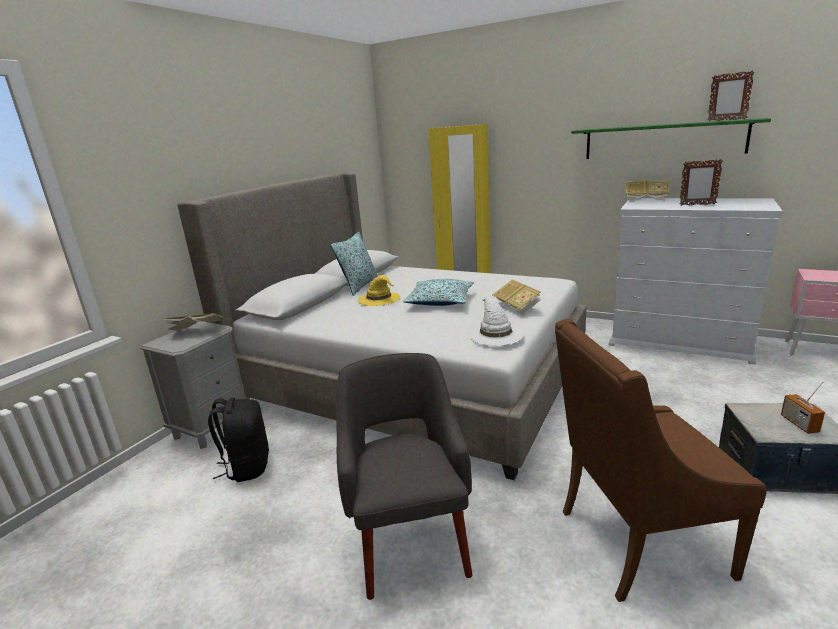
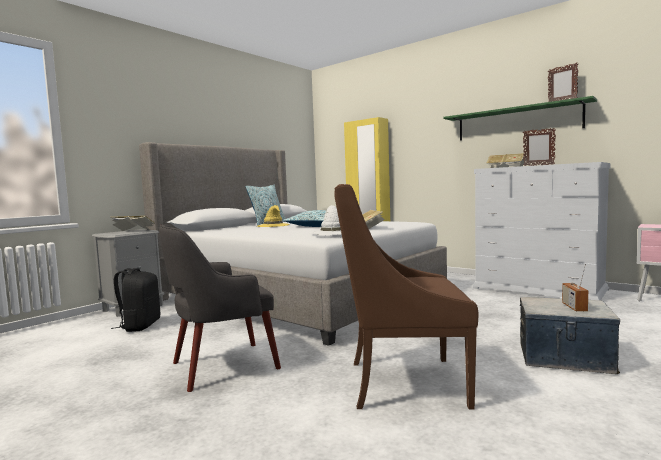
camera: 10 degrees right, 15 degrees down
(410, 539) = (222, 366): grey armchair -> grey armchair turned 120 degrees counterclockwise

